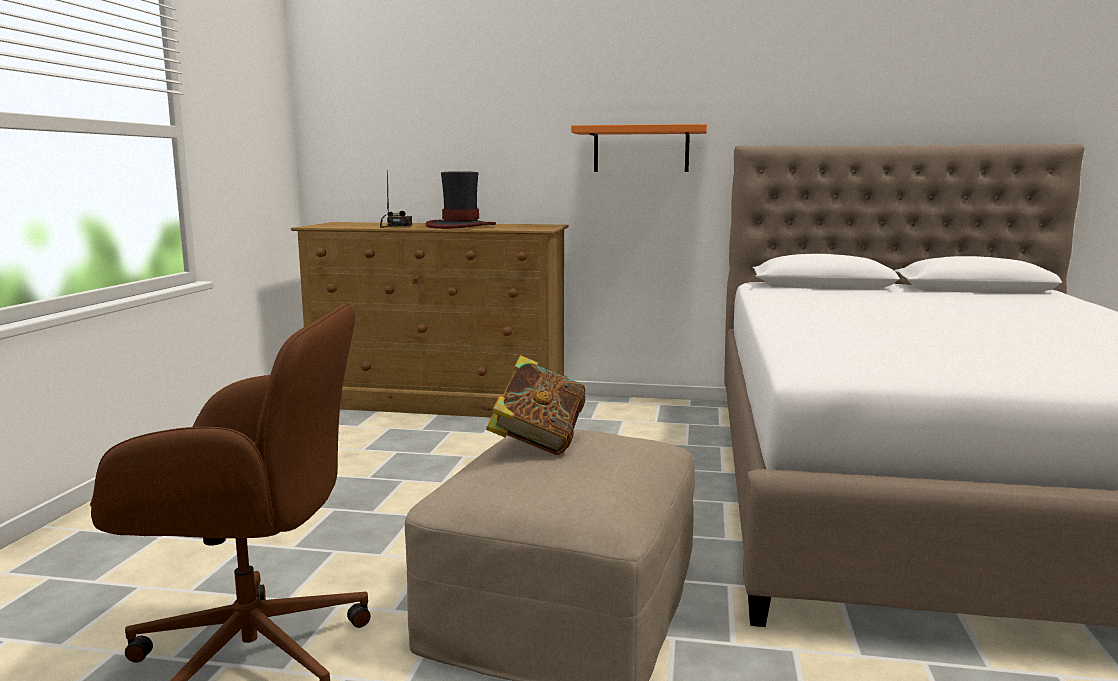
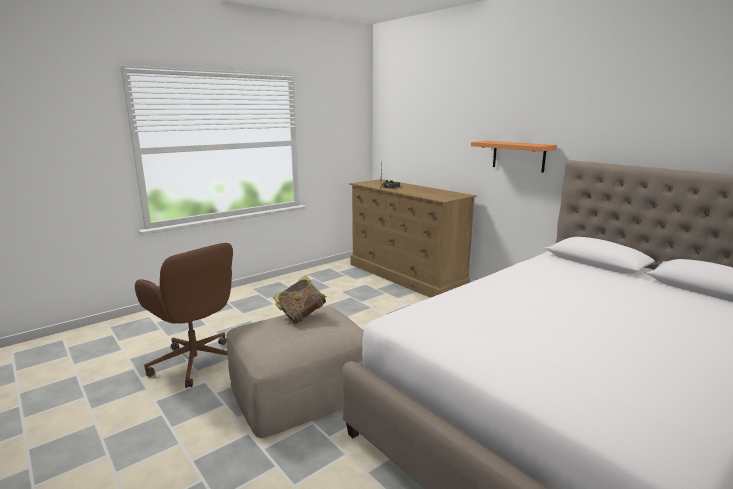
camera: 40 degrees right, 5 degrees up
(460, 226) = (416, 191): hat -> none

